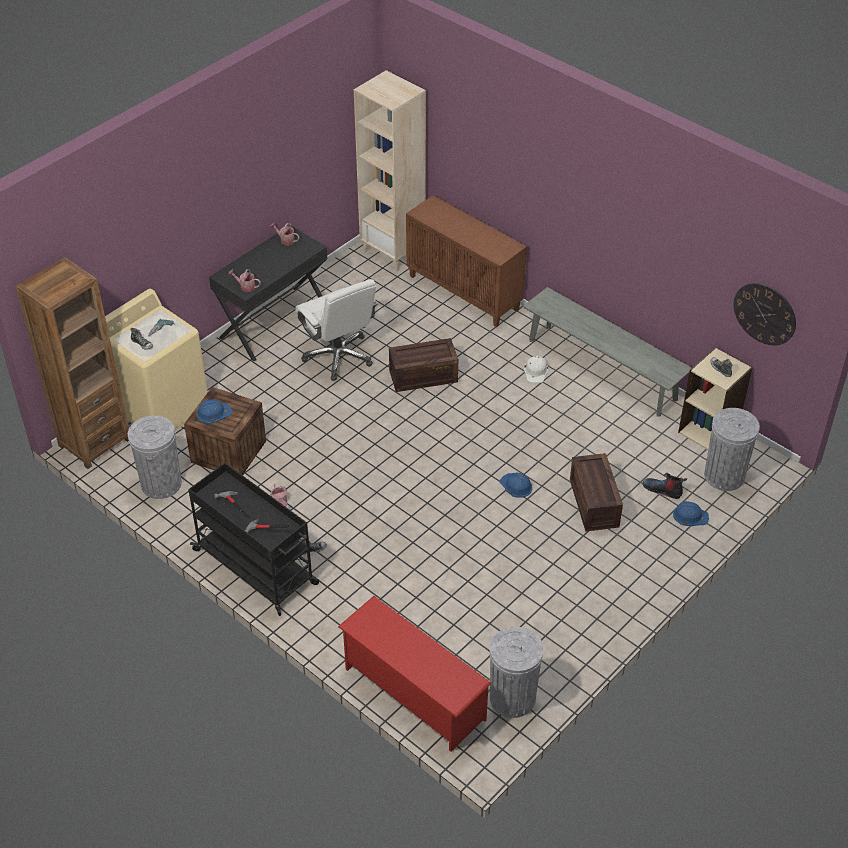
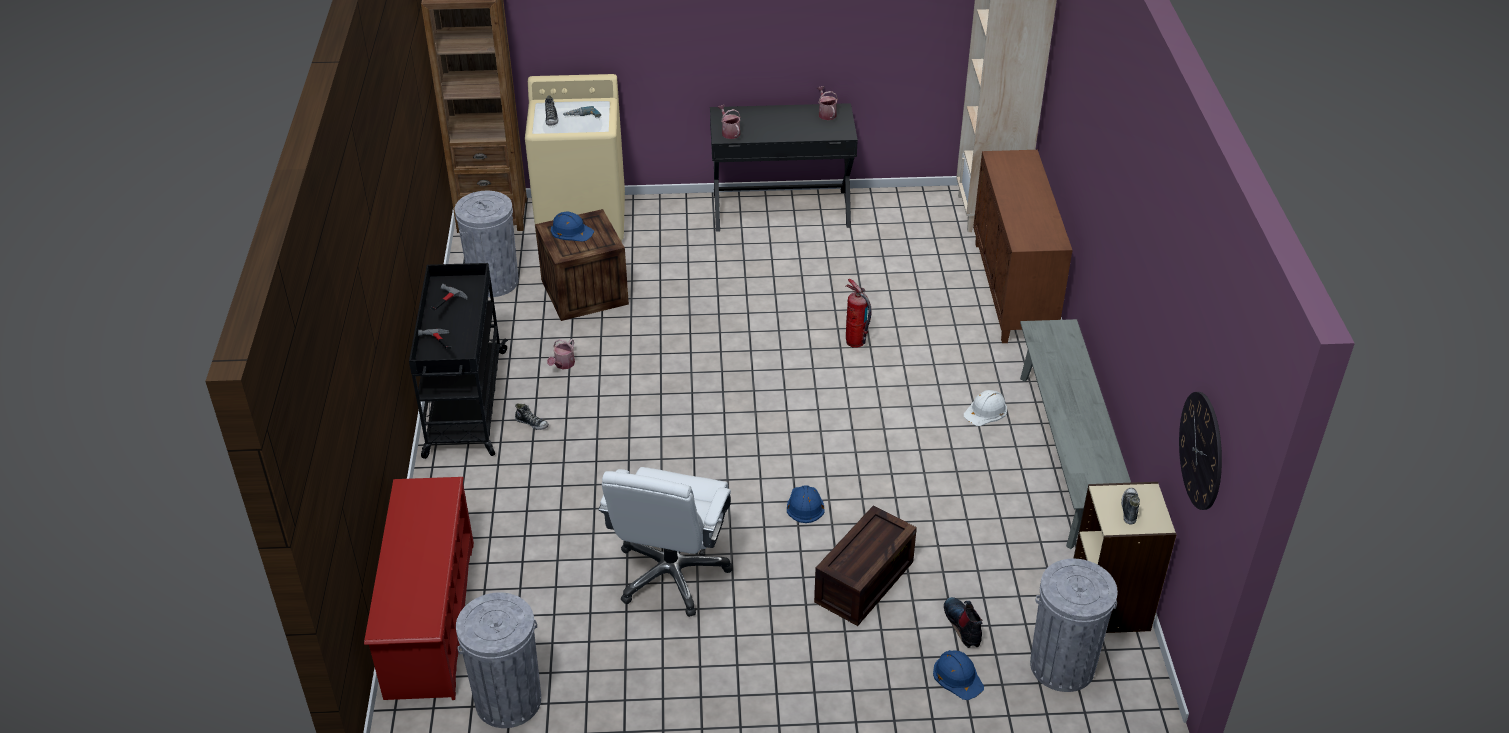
camera: 45 degrees right, 5 degrees down
(338, 356) = (800, 273): white office chair -> white office chair (671, 574)
(422, 377) = (855, 342): crate -> fire extinguisher

